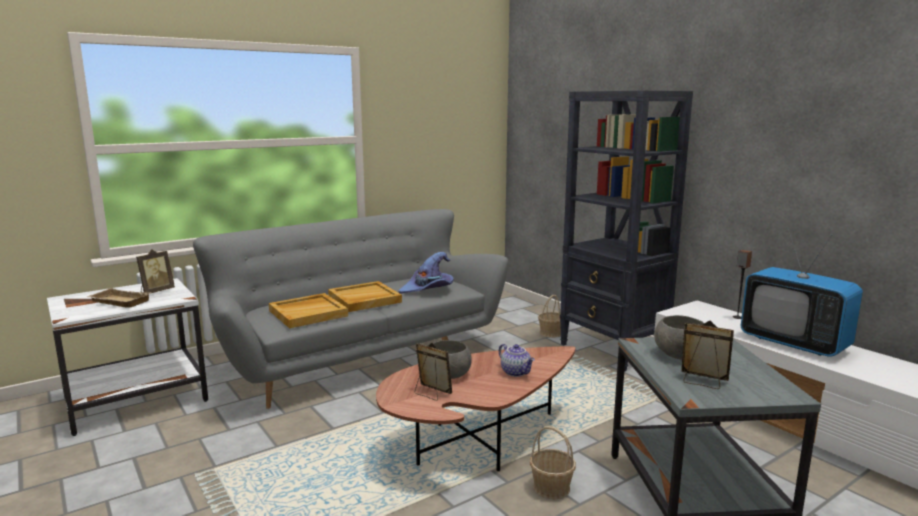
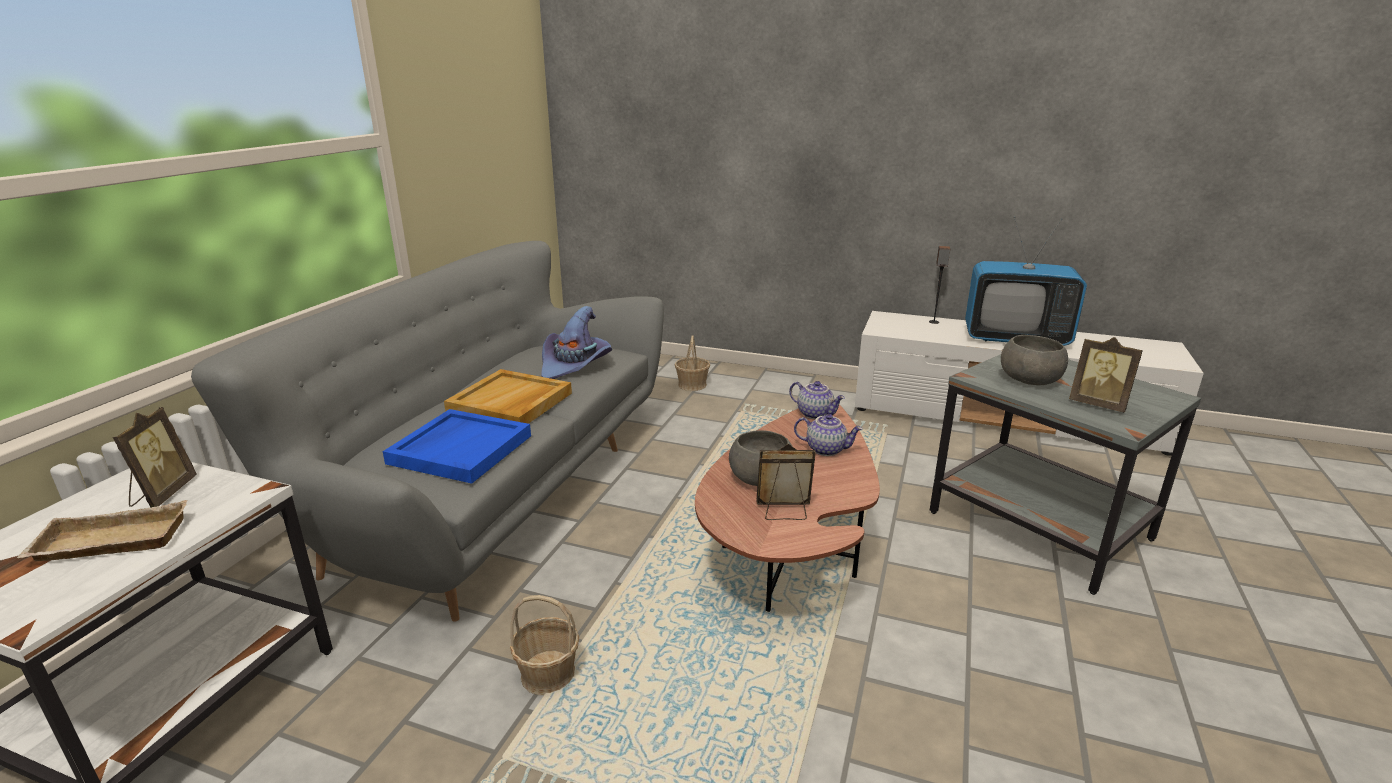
camera: 35 degrees left, 10 degrees up
(308, 313) = (460, 449): beige tray -> blue tray
(545, 353) = (815, 414): none -> teapot
(551, 487) = (925, 572): basket -> basket (548, 673)
(613, 350) = (779, 388): black bookcase -> none
(702, 381) = (1098, 404): picture frame -> picture frame turned 135 degrees counterclockwise

